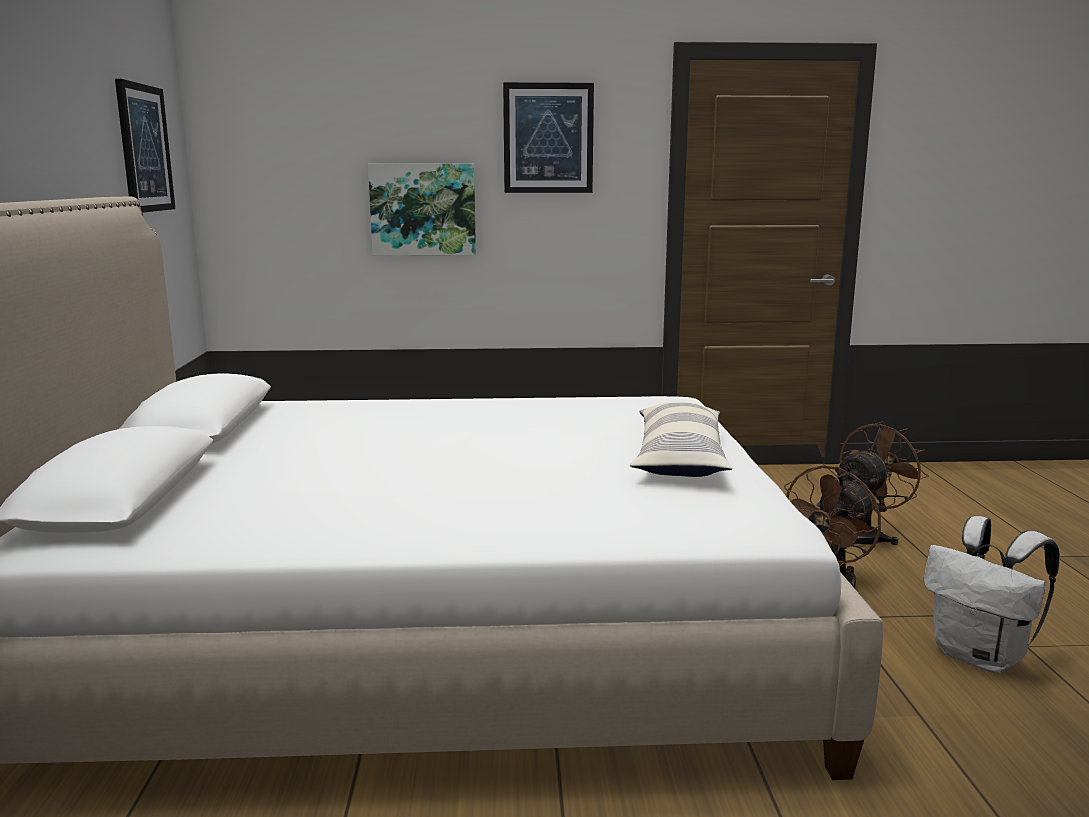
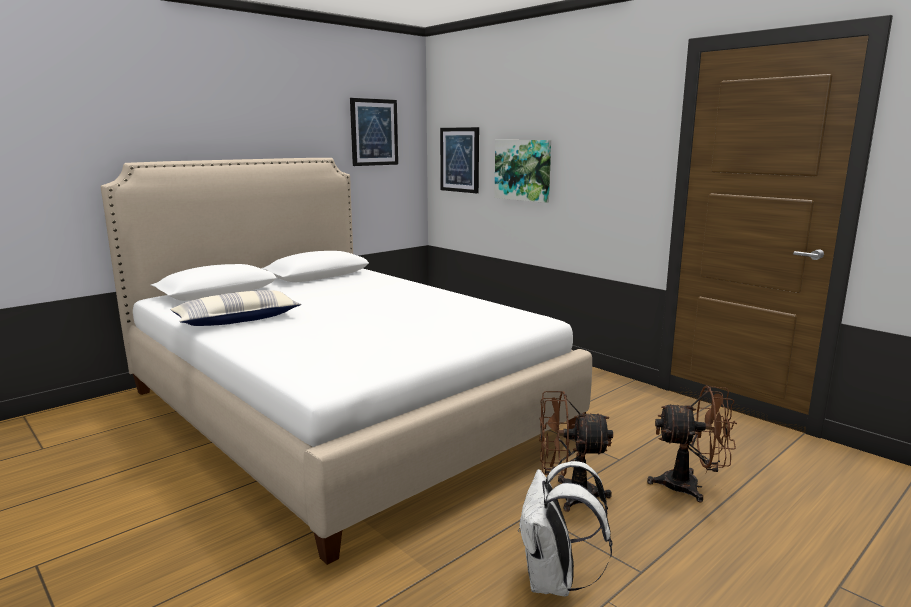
camera: 50 degrees right, 0 degrees up
(548, 138) = (595, 121): picture -> picture (460, 160)
(679, 458) = (414, 344): pillow -> pillow (237, 320)

